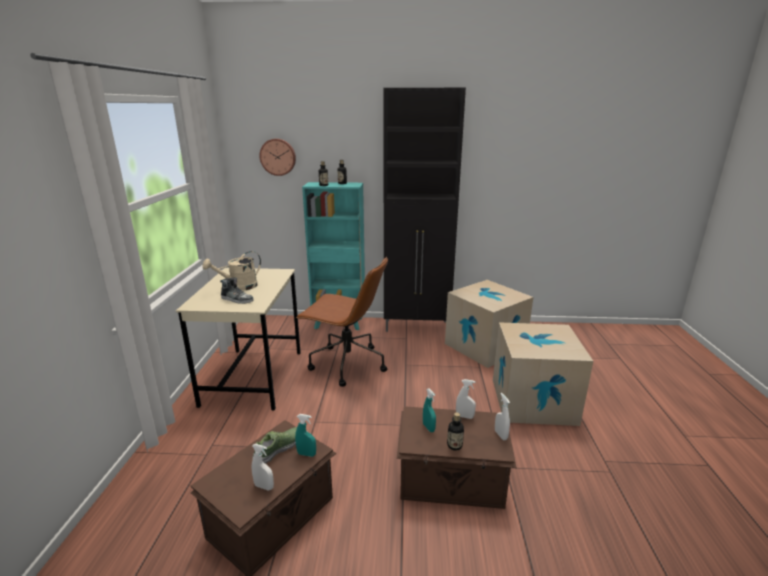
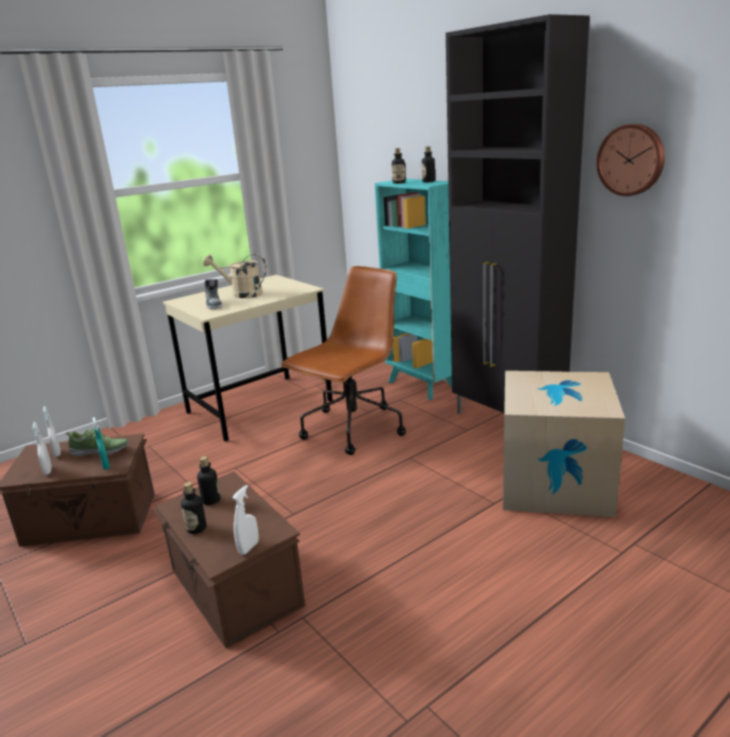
camera: 50 degrees right, 0 degrees up
(278, 157) = (379, 143): wall clock -> wall clock (631, 160)
(346, 364) = (352, 430): brown office chair -> brown office chair turned 120 degrees counterclockwise
(428, 427) = (211, 500): turquoise spray bottle -> bottle
(464, 416) = (257, 511): white spray bottle -> white spray bottle (57, 453)
(533, 401) = (482, 579): cardboard box -> none

